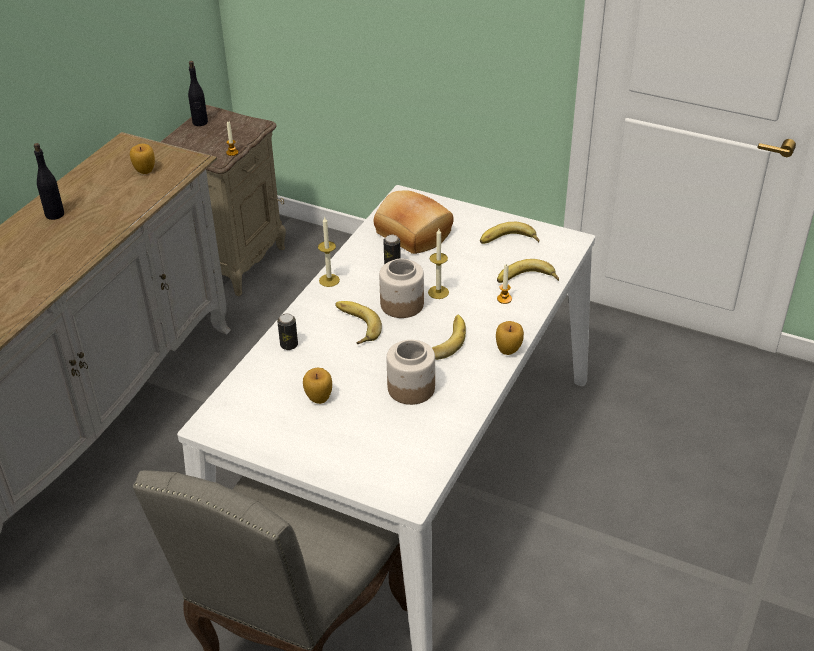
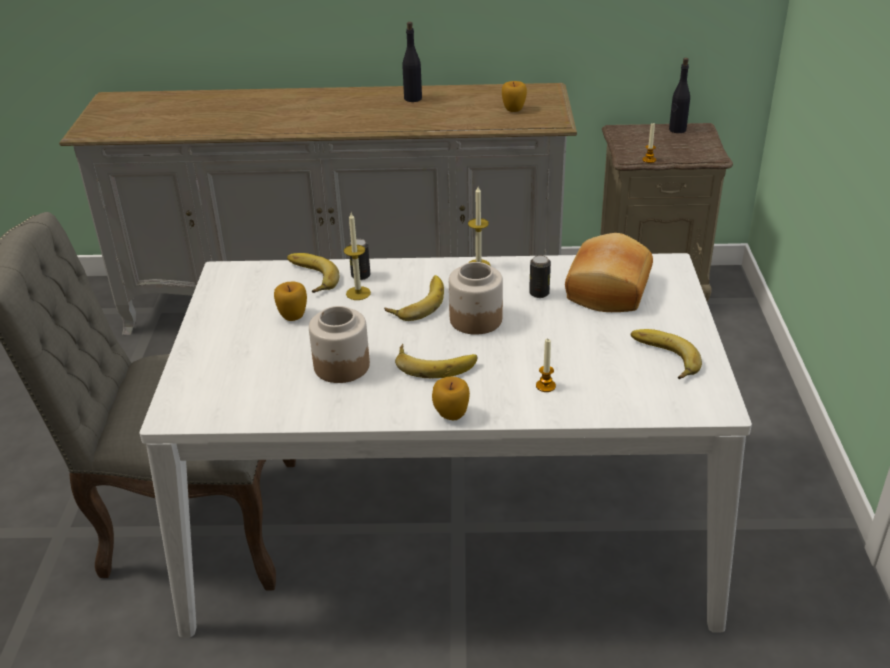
camera: 65 degrees right, 5 degrees down
(438, 292) = (517, 336): candle -> candle (358, 293)
(527, 280) = (598, 393): banana -> banana (309, 277)

